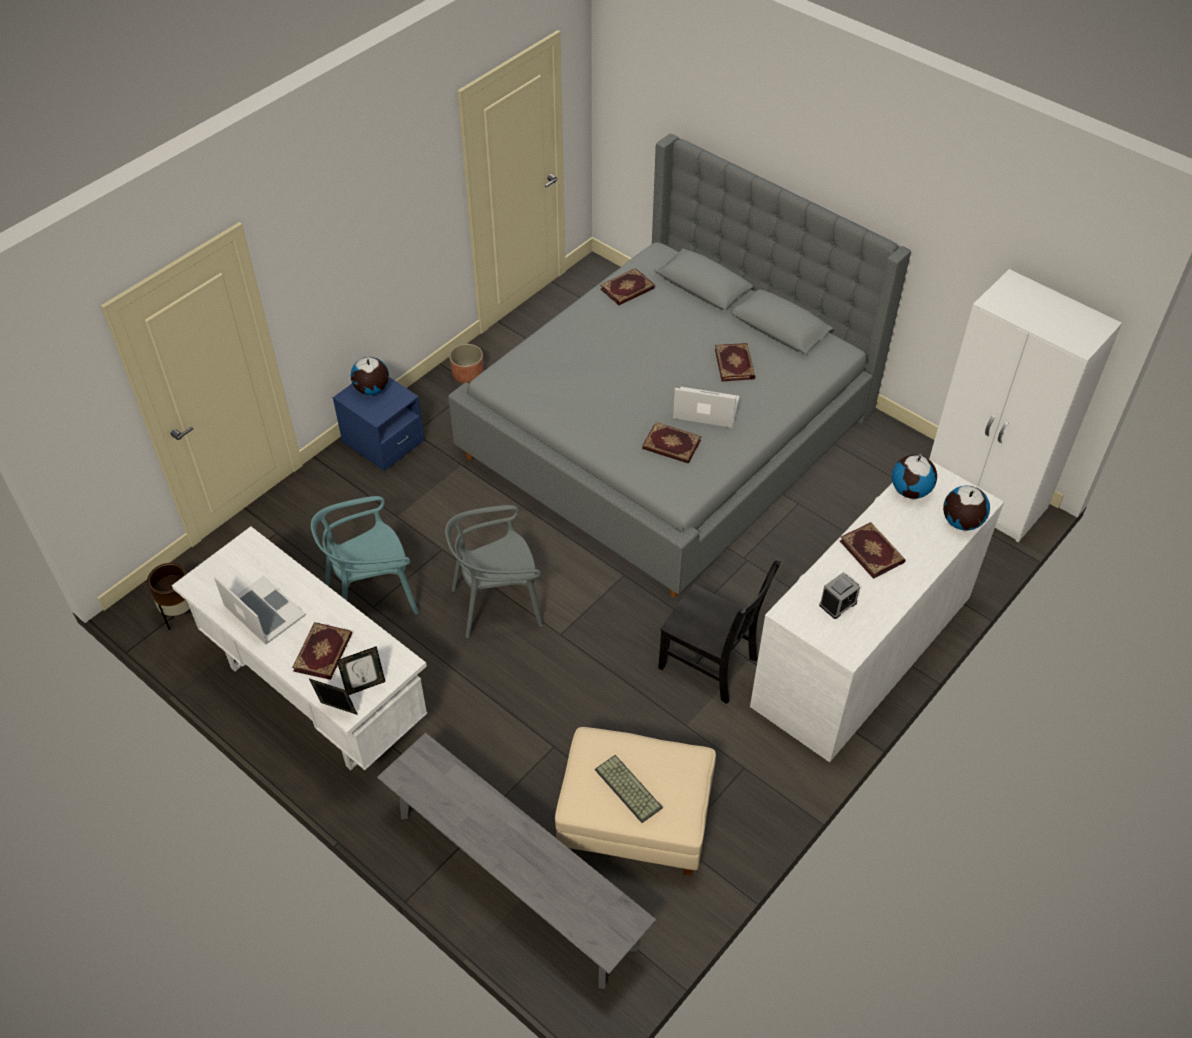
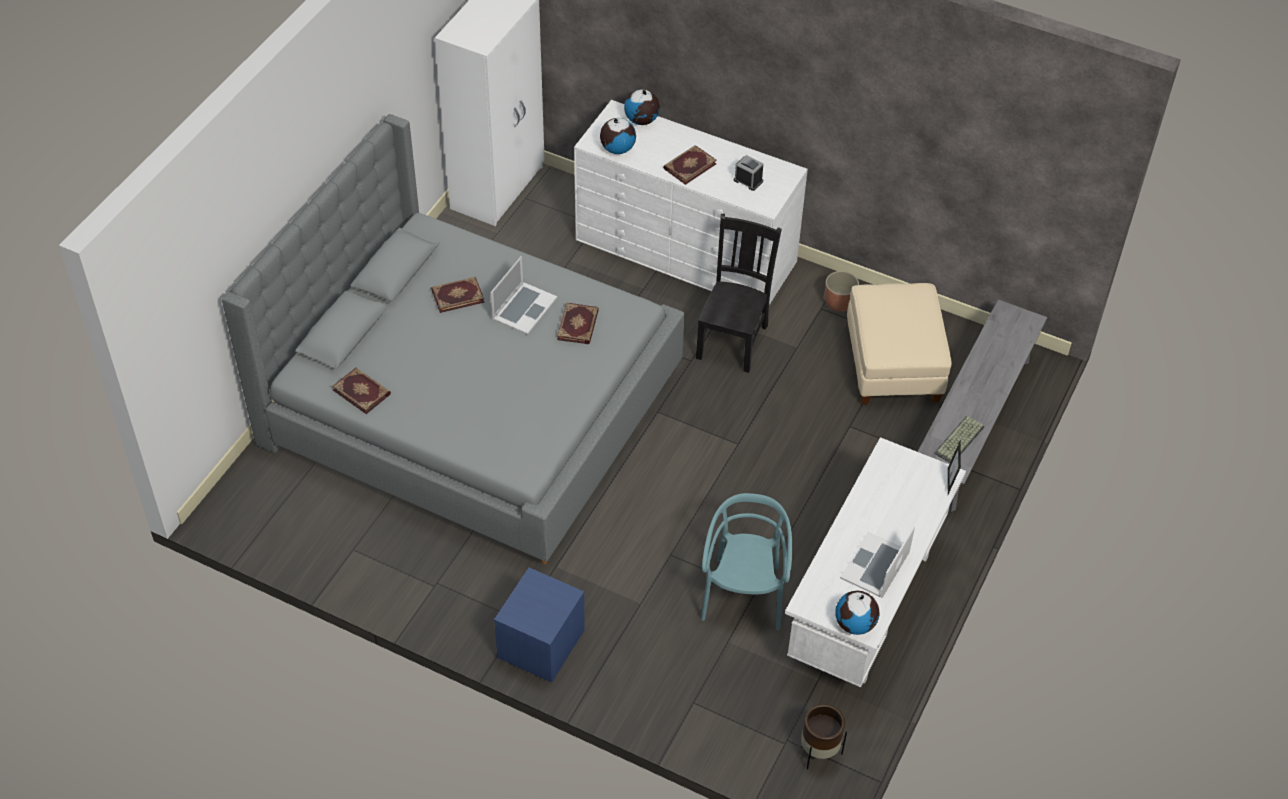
camera: 105 degrees left, 0 degrees up
(324, 653) = (900, 508): book -> none
(365, 686) = (919, 470): picture frame -> none
(372, 389) = (529, 611): globe -> globe (855, 624)
(372, 595) = (744, 595): turquoise chair -> turquoise chair turned 135 degrees counterclockwise
(468, 376) = (422, 593): planter -> planter (839, 302)
(497, 604) = (720, 496): grey chair -> none
(626, 789) = (912, 323): keyboard -> keyboard (959, 441)
(706, 408) = (524, 308): laptop -> laptop turned 150 degrees counterclockwise

